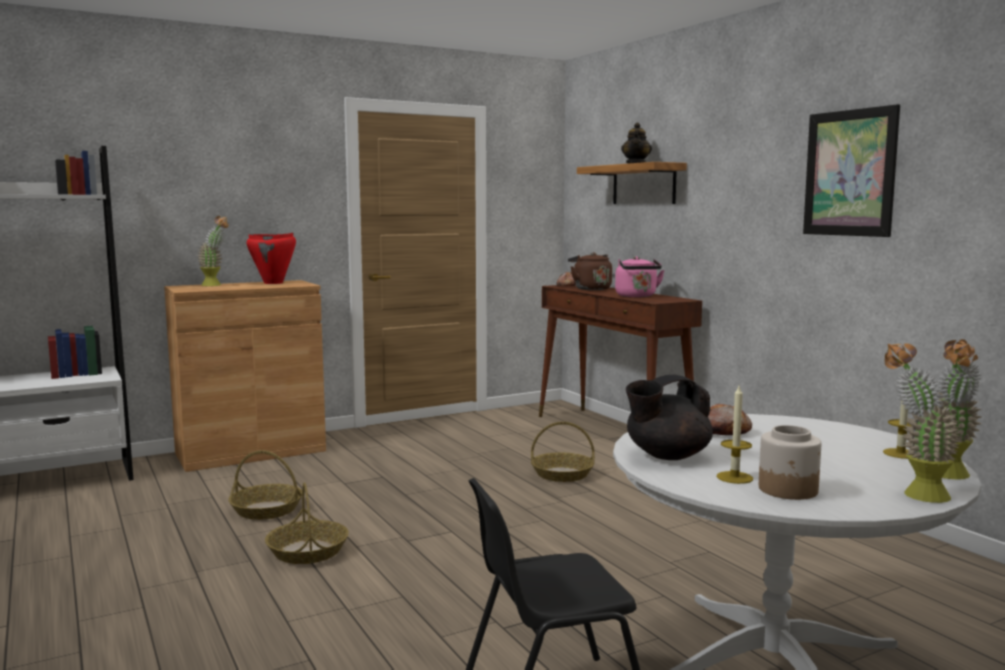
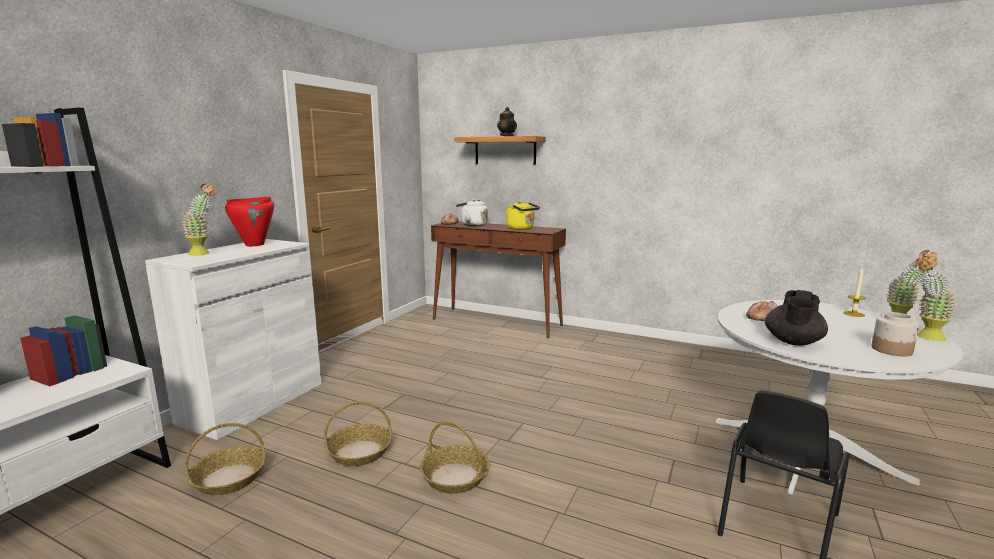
camera: 35 degrees left, 5 degrees up
(250, 452) = (253, 402): brown cabinet -> white cabinet
(562, 474) = (517, 359): basket -> basket (228, 479)
(590, 289) = (472, 225): brown kettle -> white kettle
(637, 296) = (522, 229): pink kettle -> yellow kettle
(734, 477) = (855, 348): candle -> none
(849, 173) = (680, 147): picture -> none

